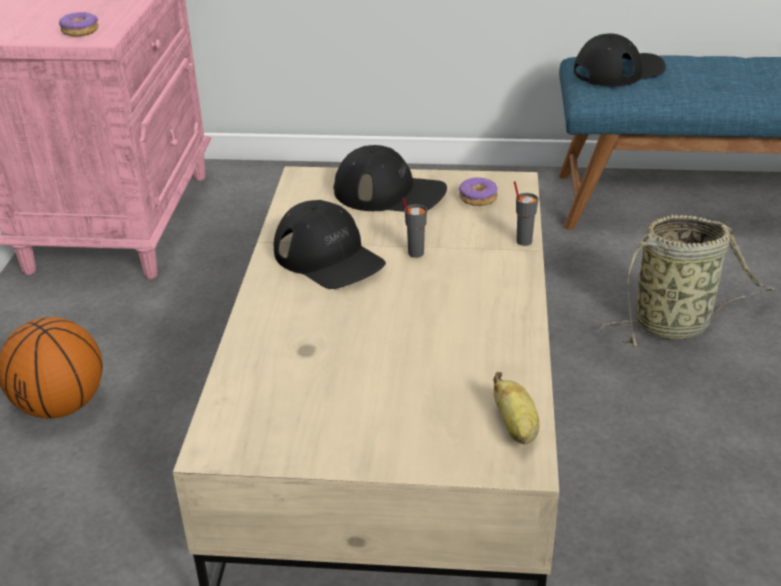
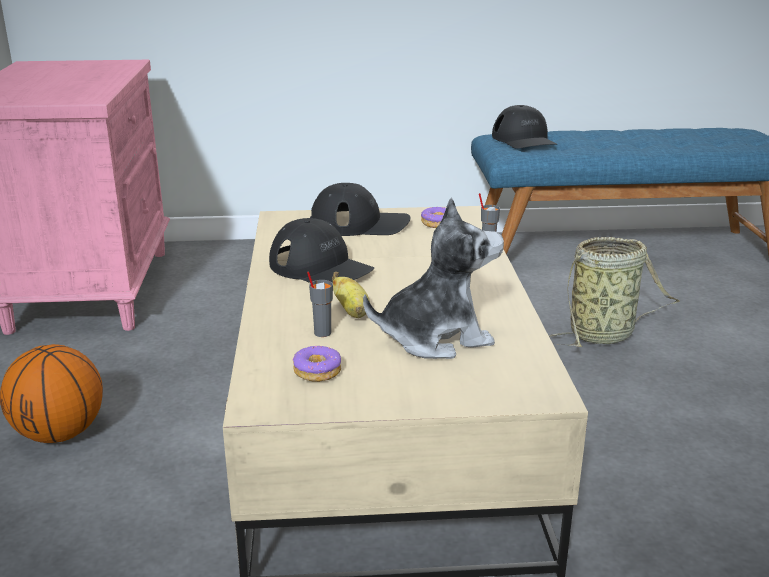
camera: 10 degrees left, 10 degrees down
(80, 31) = (71, 97): donut -> donut (318, 371)
(415, 253) = (397, 261): grey cup -> grey cup (322, 333)
(424, 371) = (435, 338): none -> plush toy
(516, 427) = (532, 370): banana -> banana (352, 312)
(618, 71) = (524, 140): black cap -> black cap turned 105 degrees clockwise

